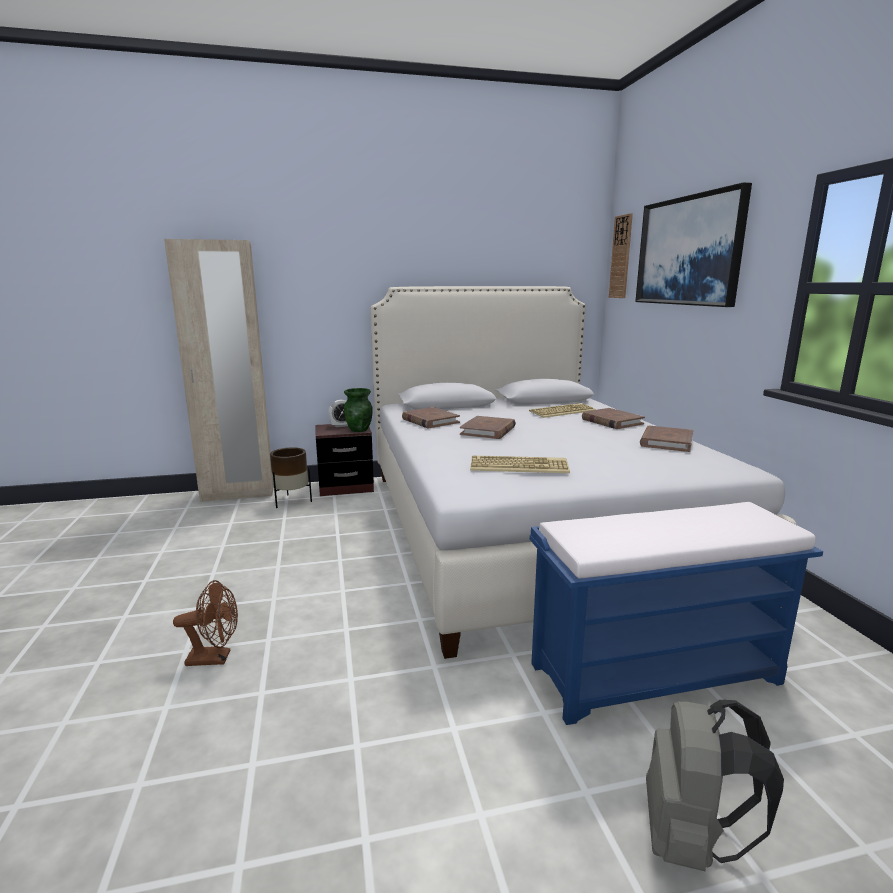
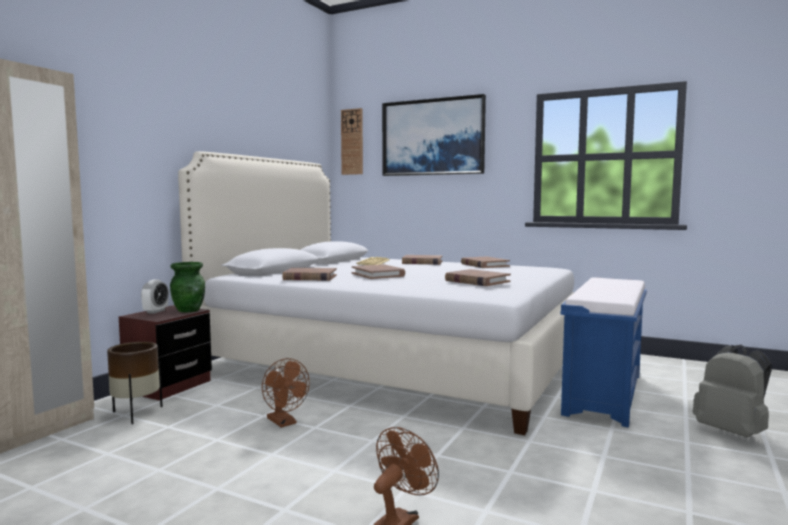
camera: 50 degrees left, 10 degrees down
(334, 546) = (284, 422): none -> brown fan
(519, 466) = (477, 281): keyboard -> brown book

